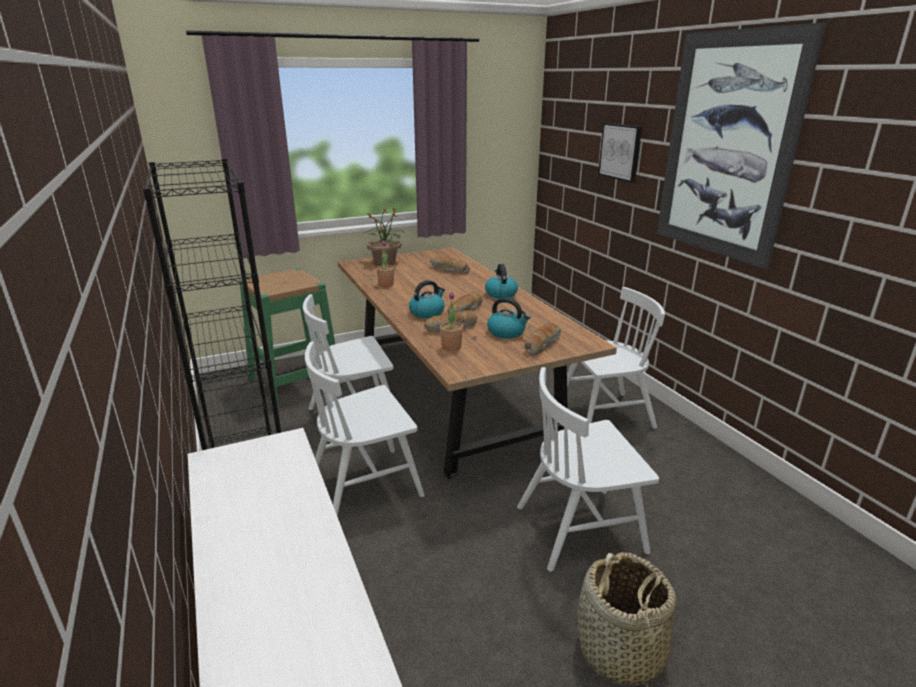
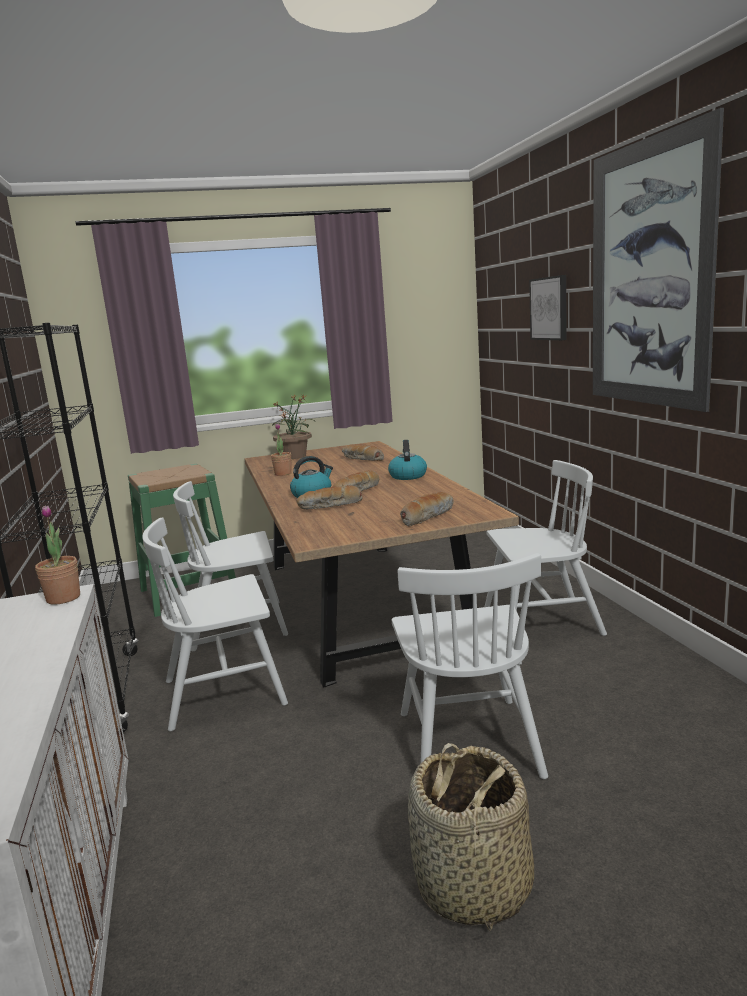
camera: 10 degrees right, 10 degrees down
(451, 347) = (319, 522): potted plant -> potted plant (63, 598)
(507, 332) = (392, 507): kettle -> none
(580, 528) = (468, 742): white chair -> white chair turned 90 degrees counterclockwise

